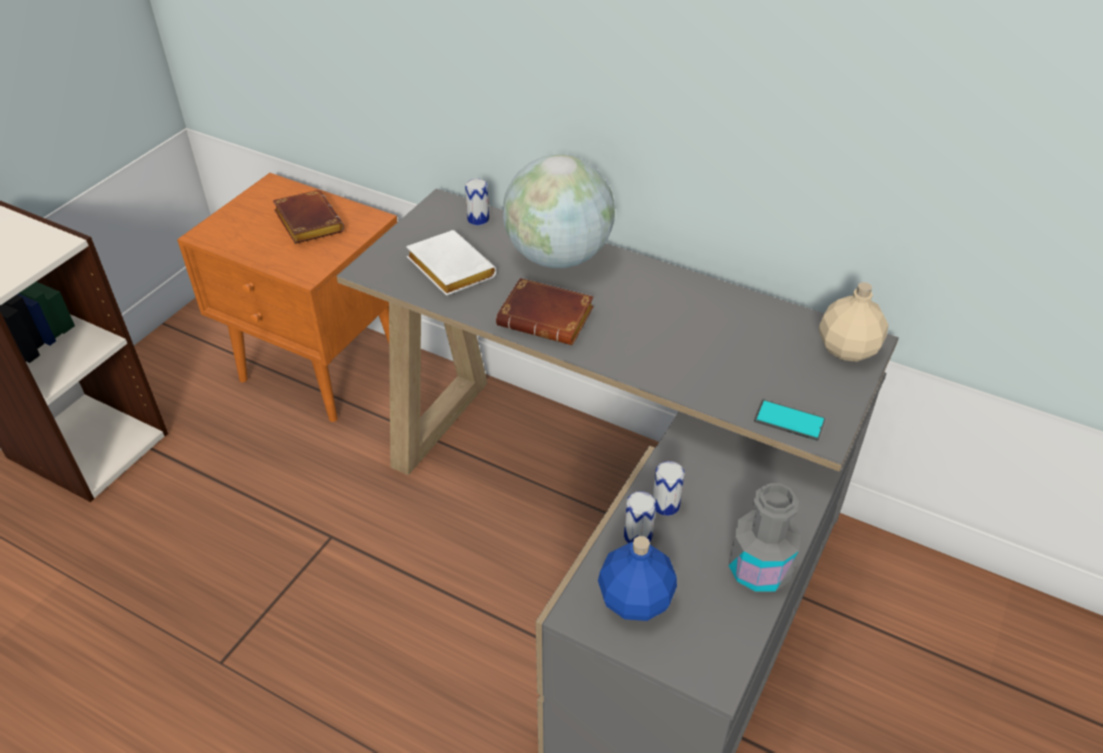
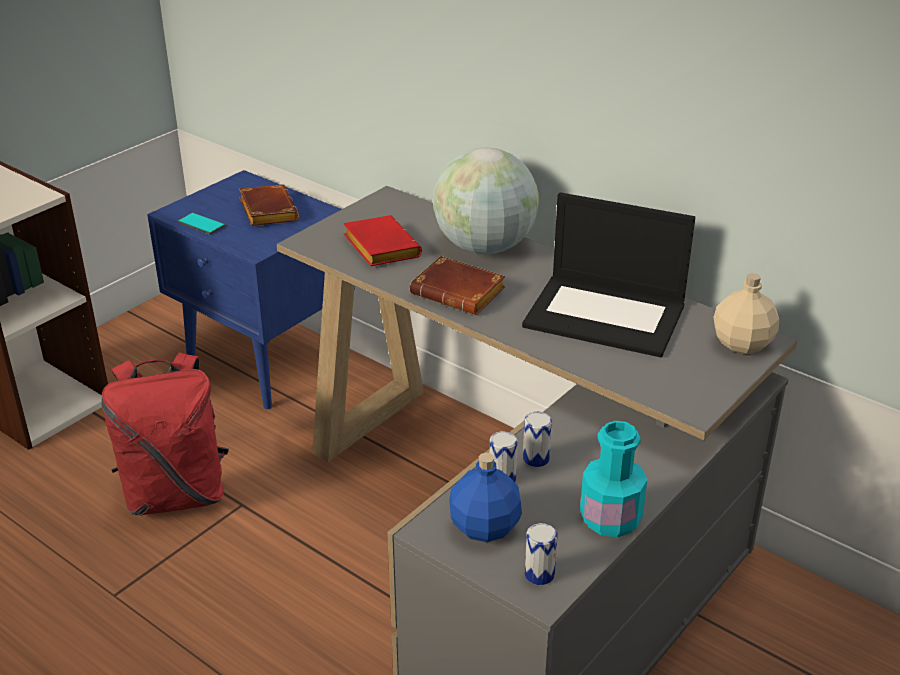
camera: 10 degrees right, 10 degrees down
(260, 534) = (176, 494): none -> red backpack
(322, 368) = (267, 363): orange nightstand -> blue nightstand
(447, 269) = (378, 247): white book -> red book
(478, 219) = (418, 212): can -> can (539, 574)
(705, 329) = (607, 315): none -> laptop
(759, 570) = (610, 519): grey bottle -> turquoise bottle
(789, 421) = (665, 393): phone -> phone (201, 224)

